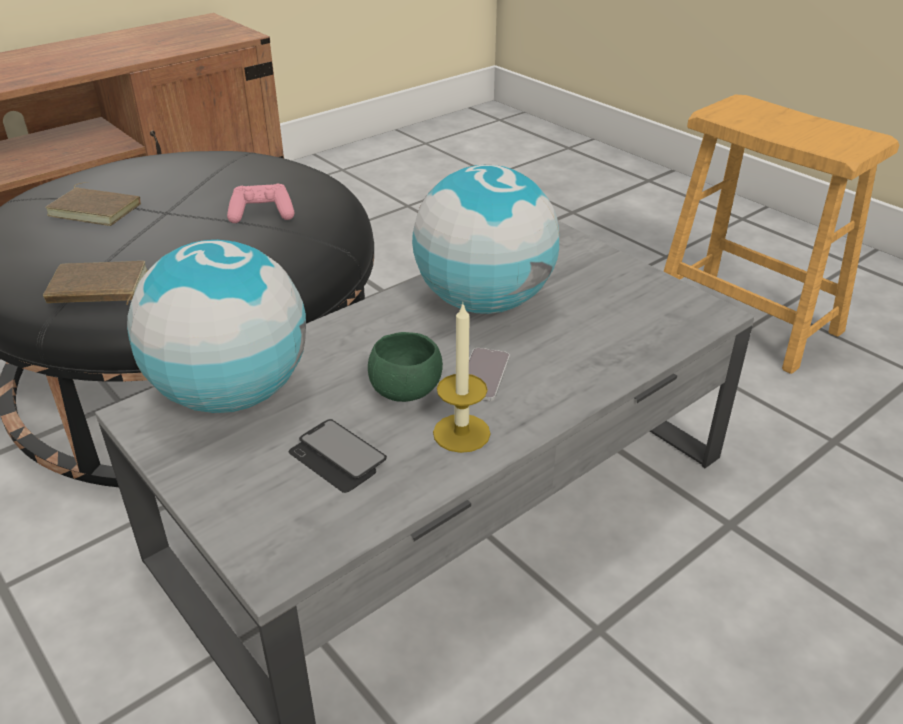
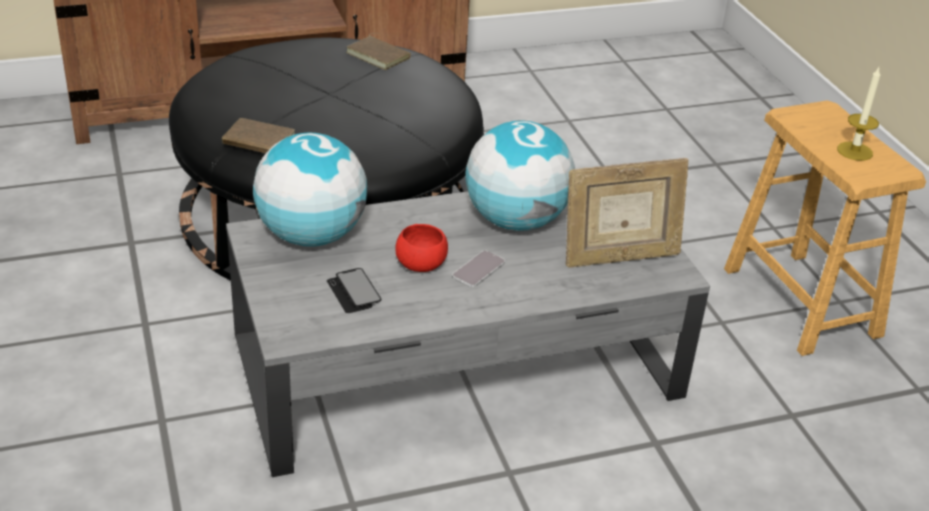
camera: 20 degrees right, 0 degrees up
(97, 209) = (282, 79): brown book -> brown book (380, 55)
(262, 214) = (394, 112): pink game controller -> none
(406, 391) = (421, 265): green bowl -> red bowl
(461, 433) = (438, 301): candle -> candle (854, 151)
(633, 312) = (619, 258): none -> picture frame

